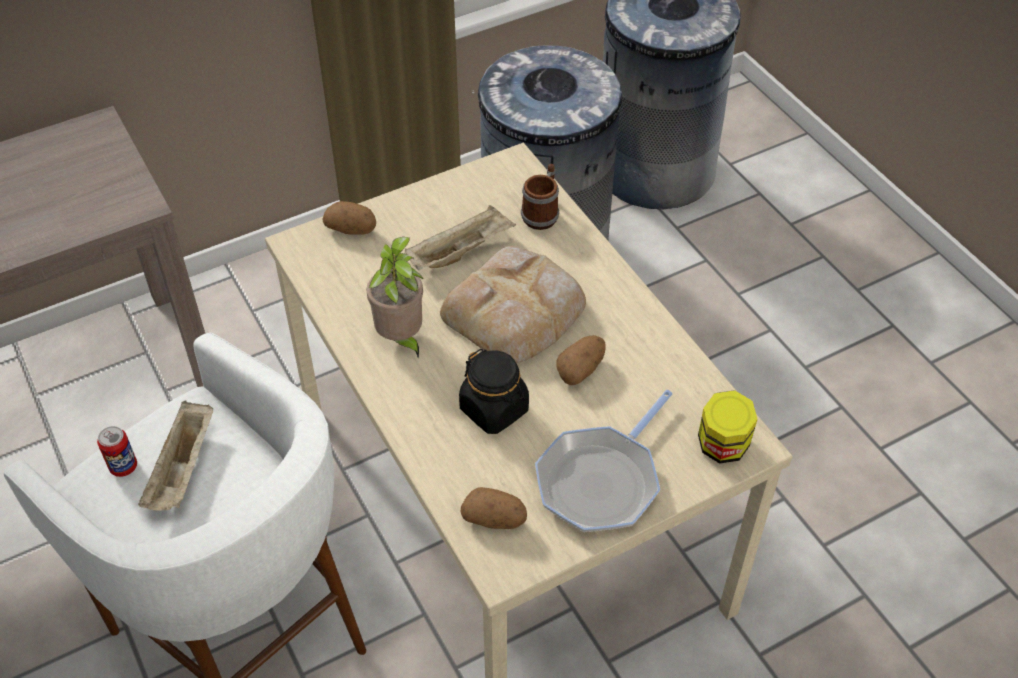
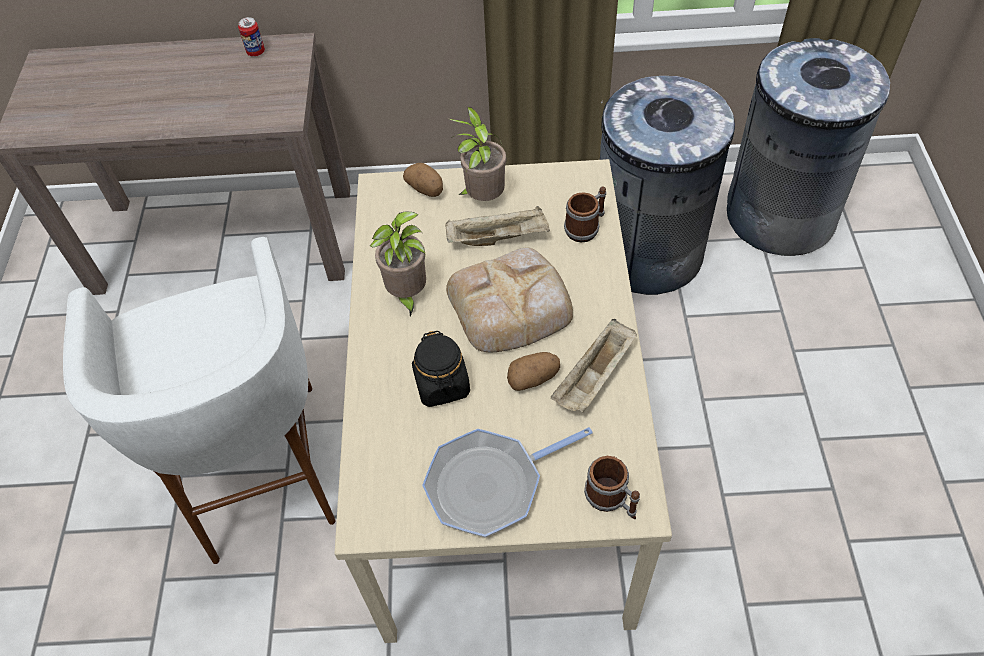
camera: 30 degrees right, 5 degrees up
(123, 467) = (166, 318): can -> can (256, 52)
(183, 470) = (203, 338): beige tray -> beige tray (594, 378)
(419, 219) = (483, 198): none -> potted plant
(495, 519) = (385, 479): potato -> none
(722, 447) = (612, 500): jar -> mug

